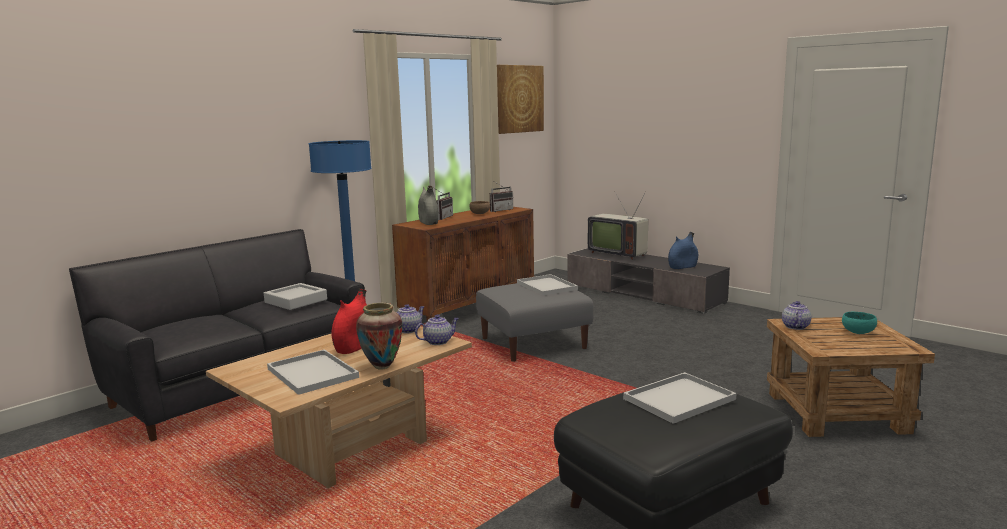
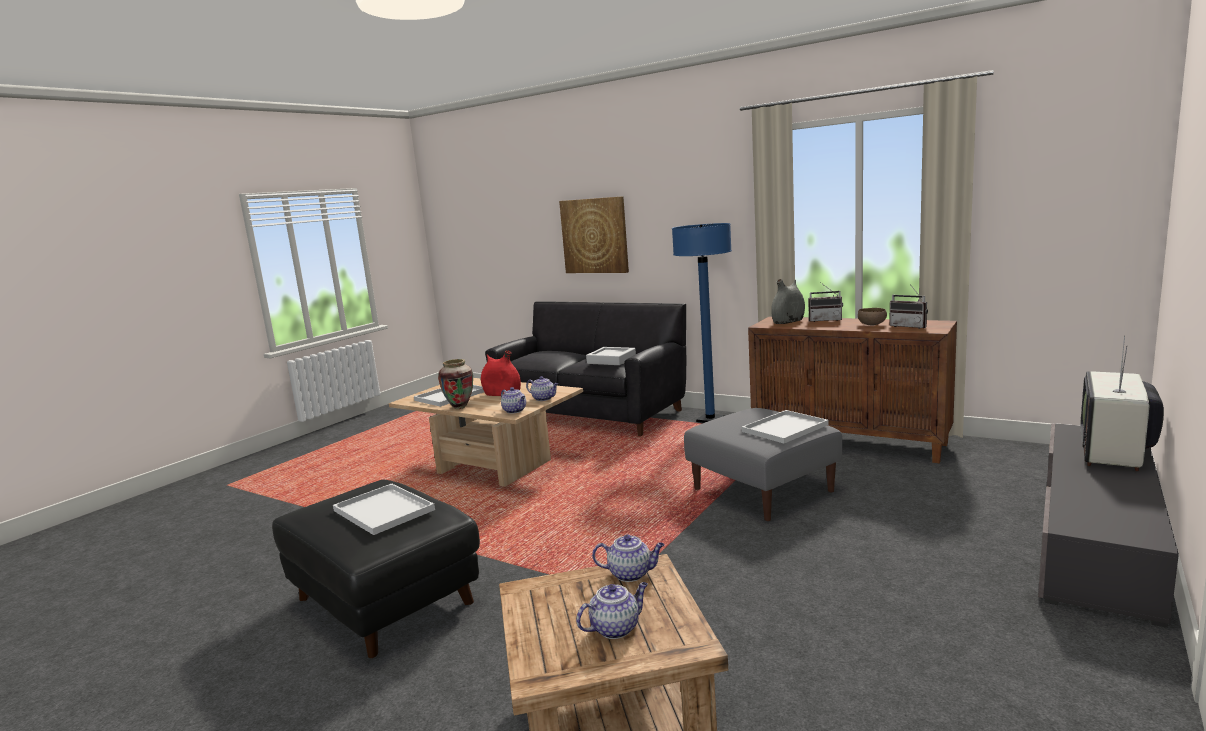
camera: 80 degrees right, 0 degrees up
(519, 99) = (1059, 159): picture -> picture (594, 236)
(682, 267) = (1095, 508): blue vase -> none
(857, 332) = (616, 628): turquoise bowl -> teapot

